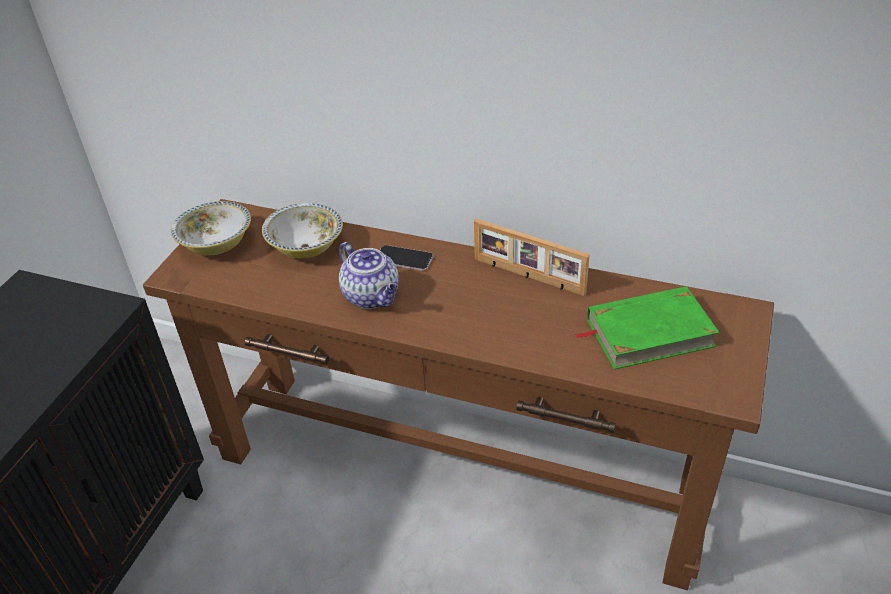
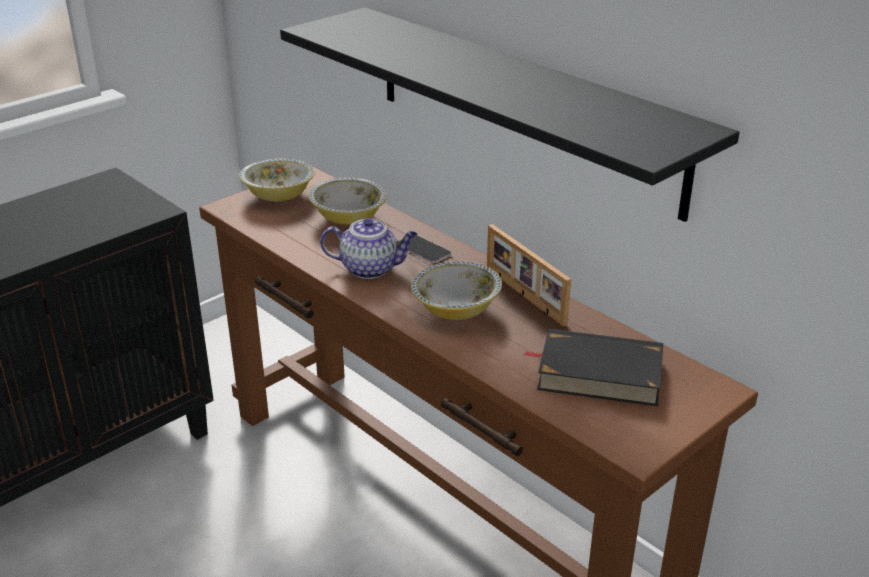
camera: 25 degrees right, 10 degrees down
(372, 296) = (371, 268): teapot -> teapot turned 75 degrees counterclockwise
(483, 313) = (456, 310): none -> bowl
(489, 102) = (522, 107): none -> black shelf
(648, 332) = (599, 373): green book -> black book

